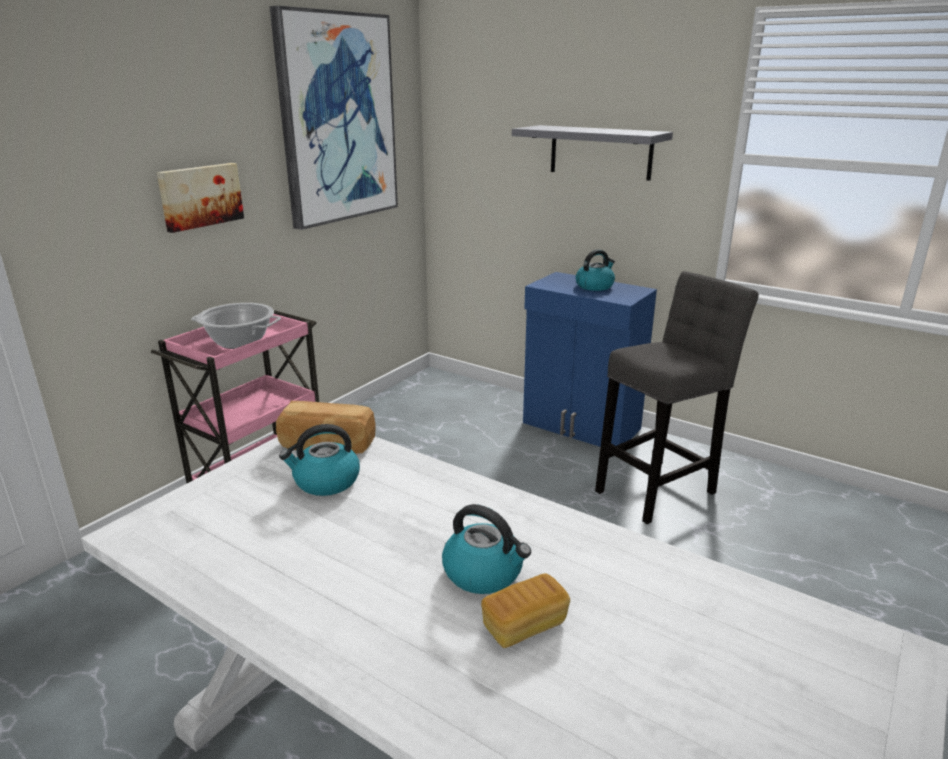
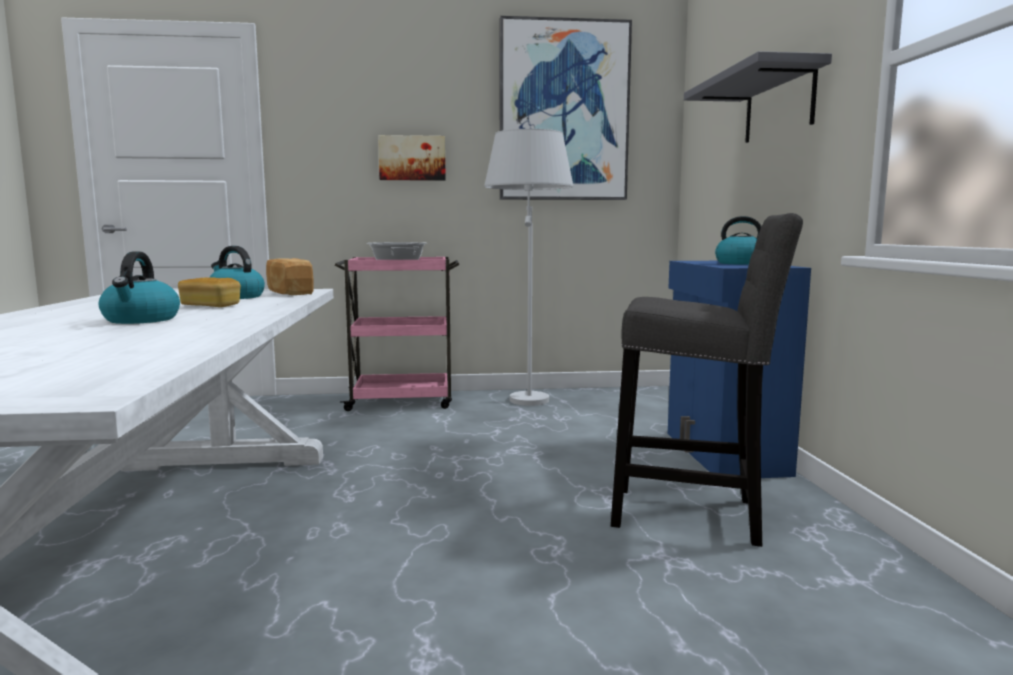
camera: 50 degrees right, 15 degrees down
(381, 438) = (527, 406): none -> white floor lamp
(524, 625) = (71, 329): bread -> bread (210, 306)

